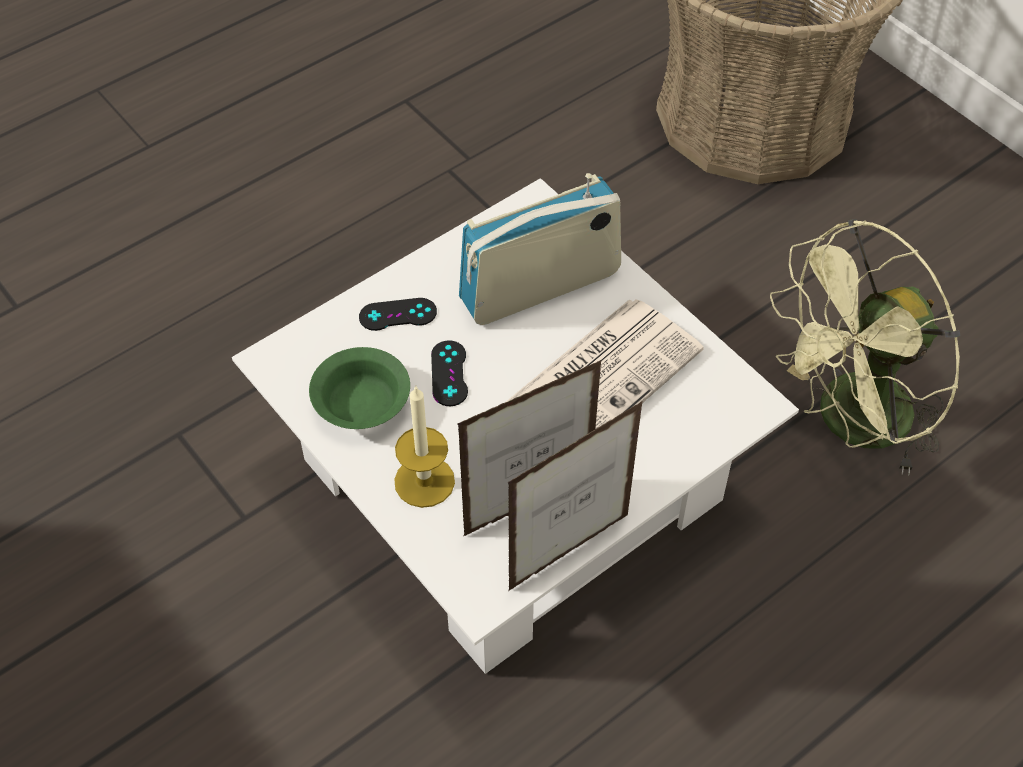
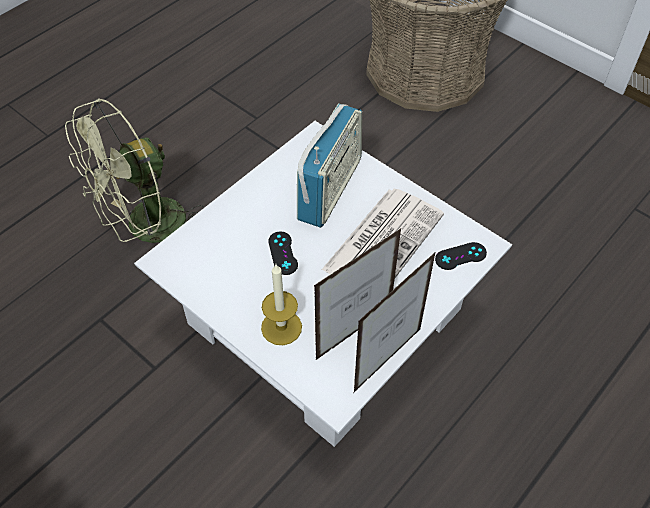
camera: 10 degrees left, 0 degrees up
(362, 405) = (229, 282): green bowl -> none
(398, 314) = (241, 219): black game controller -> black game controller (460, 256)
(540, 287) = (330, 189): radio -> radio turned 150 degrees clockwise
(850, 424) = (527, 250): green fan -> green fan (146, 230)

